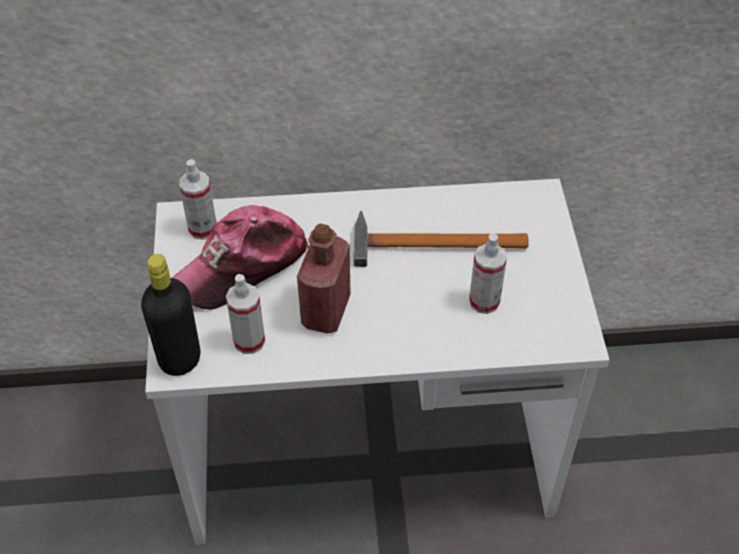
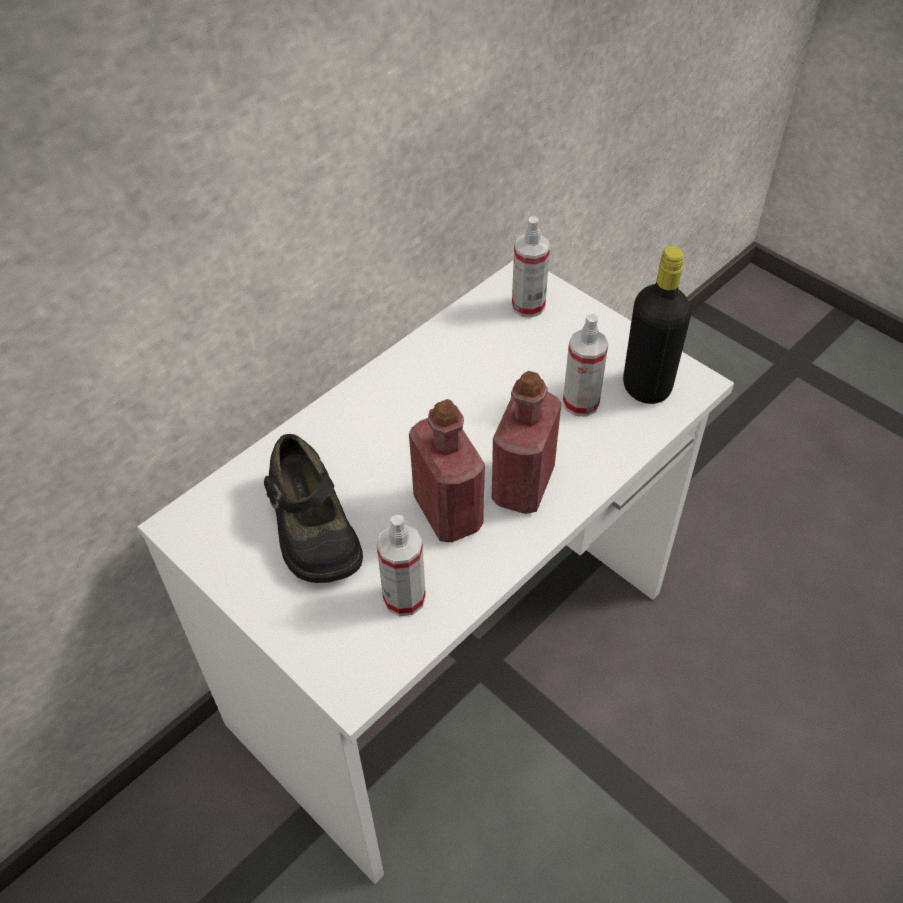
camera: 40 degrees left, 0 degrees up
(179, 359) = (350, 671): black bottle -> black bottle (646, 387)
(202, 228) = (224, 519): spray bottle -> spray bottle (528, 306)
(242, 265) = (311, 526): cap -> black shoe
(388, 326) = (523, 485): none -> red bottle
(429, 243) = (474, 382): hammer -> none

